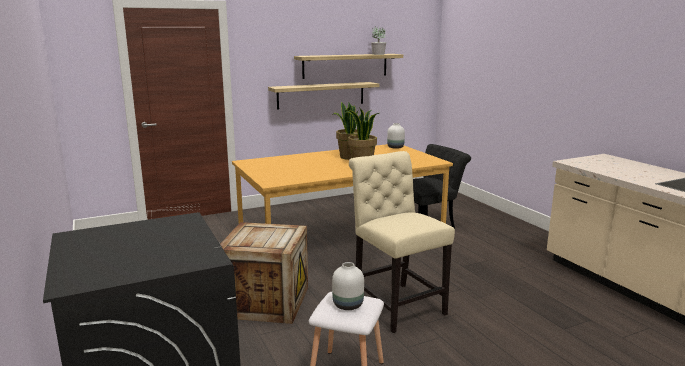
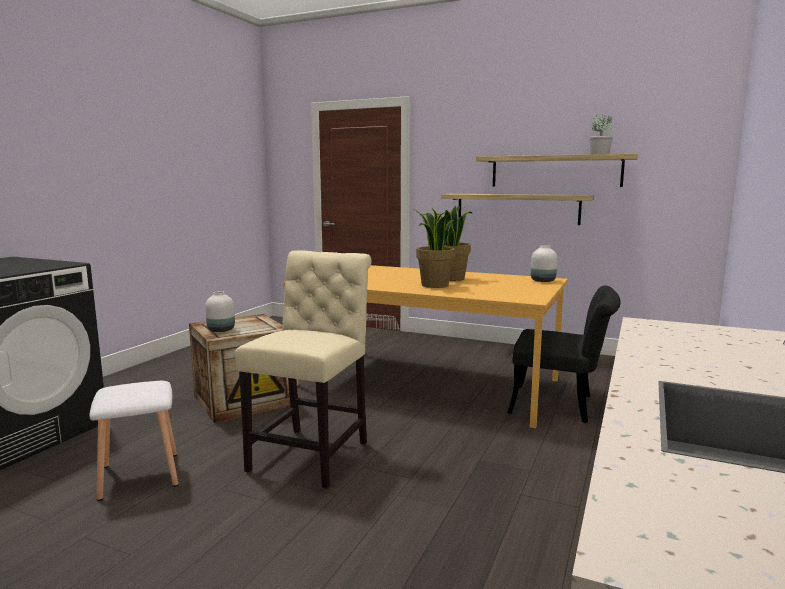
camera: 50 degrees right, 5 degrees down
(347, 305) = (129, 390): white vase -> white vase (221, 330)

